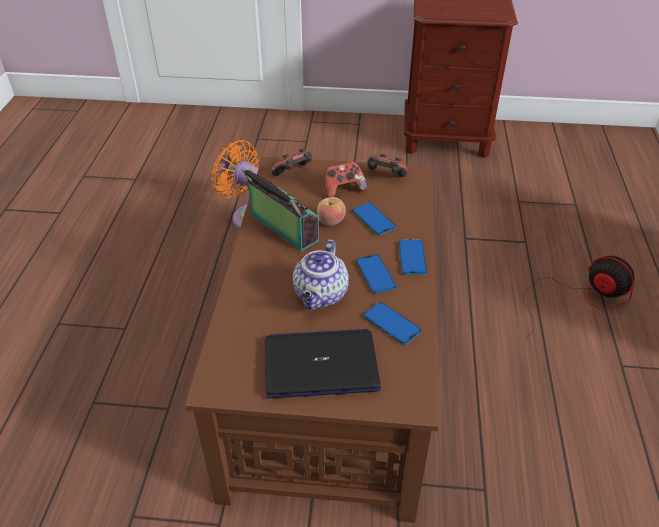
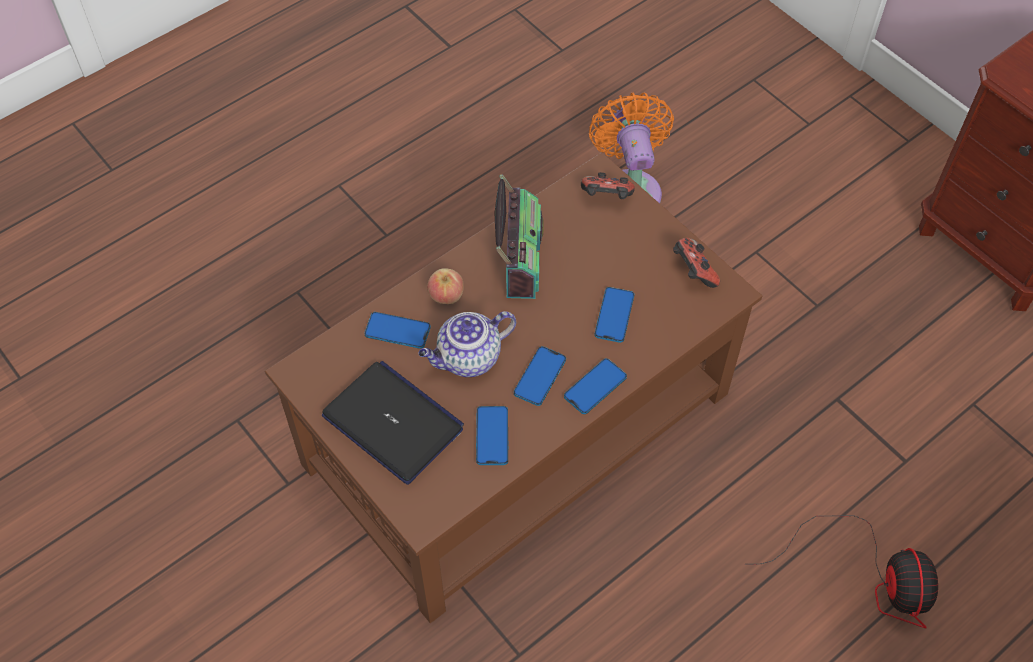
camera: 45 degrees right, 15 degrees up
(255, 313) = (397, 331): none -> phone
(330, 221) = (572, 285): apple -> apple (446, 296)
(343, 190) = (629, 256): game controller -> none

